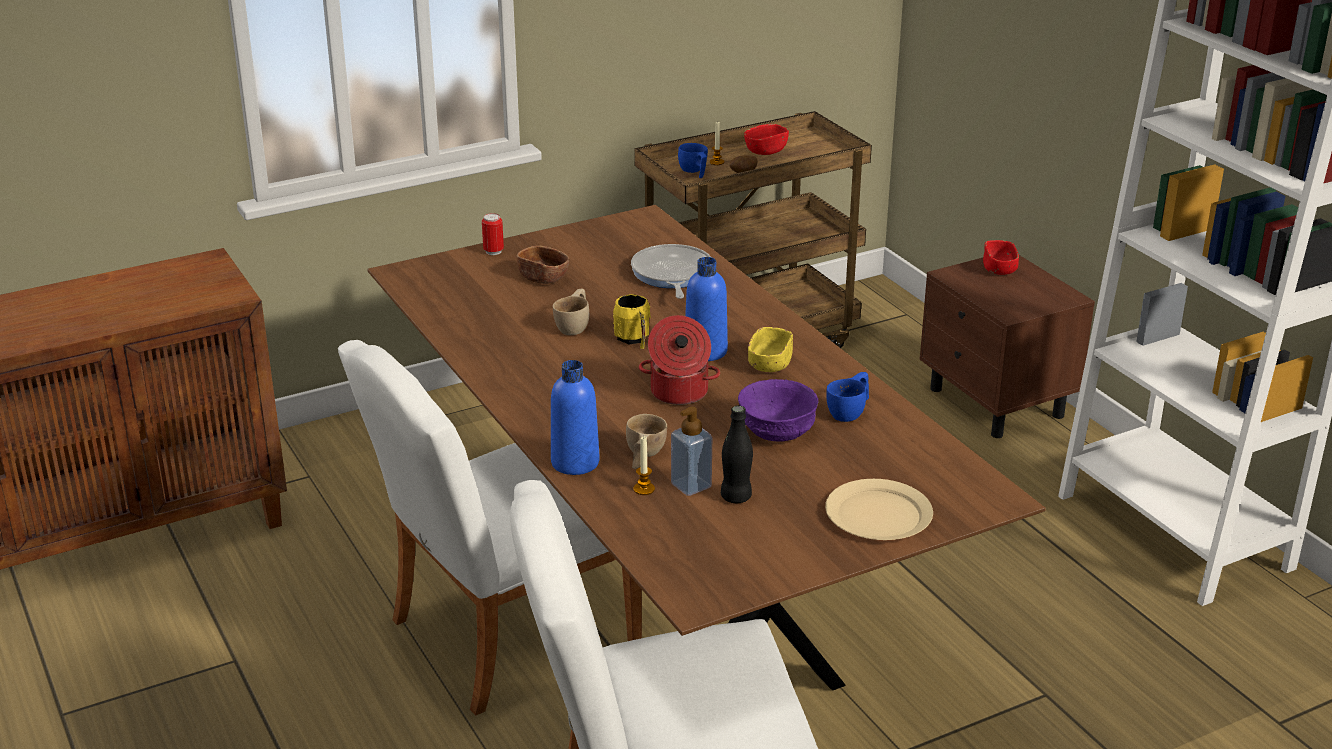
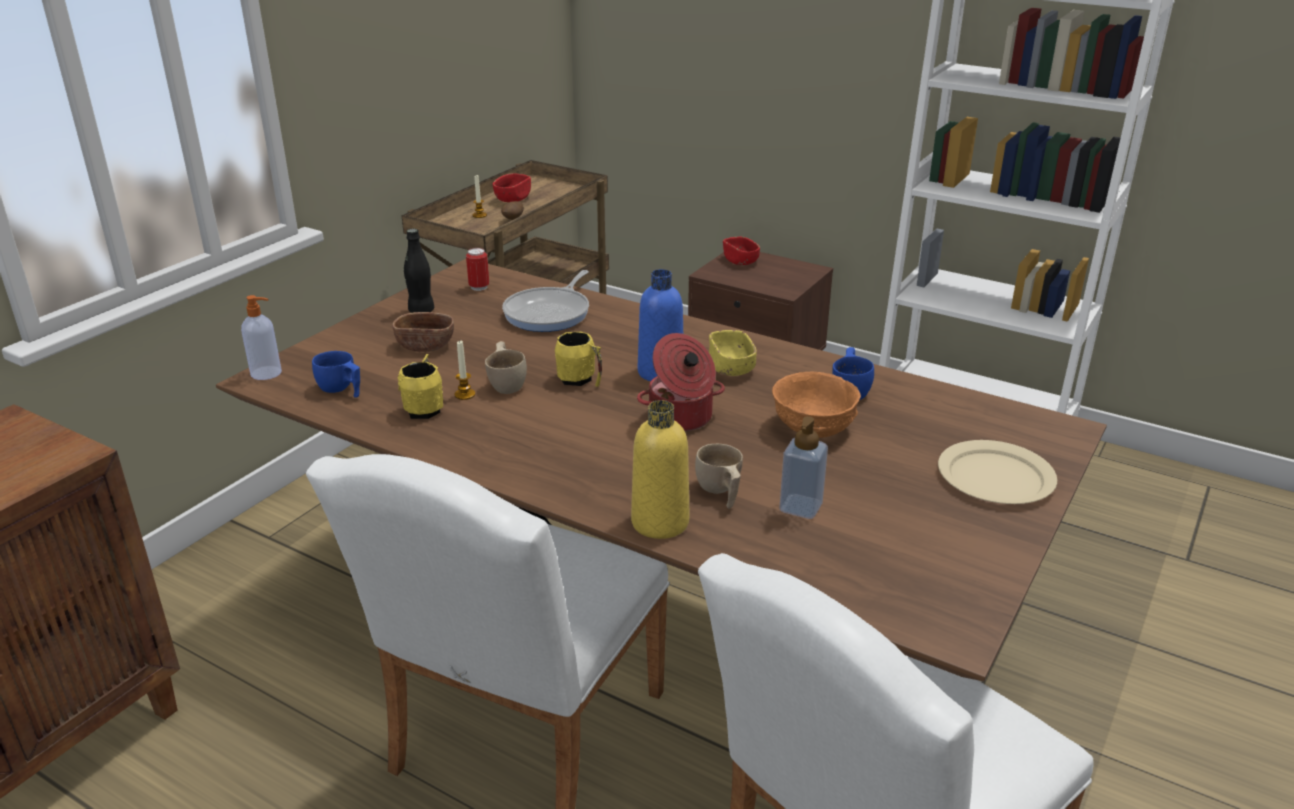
camera: 30 degrees left, 0 degrees up
(409, 269) = (267, 373): none -> soap dispenser
(493, 251) = (346, 334): can -> can (479, 287)
(495, 328) = (425, 407): none -> yellow mug
(575, 462) = (660, 522): blue bottle -> yellow bottle
(644, 489) = (761, 527): candle -> candle (465, 394)
(671, 275) = (550, 313): frying pan -> frying pan turned 120 degrees counterclockwise
(694, 172) = (468, 227): blue cup -> blue cup (341, 390)
(736, 497) = (855, 504): black bottle -> black bottle (421, 311)
(778, 431) = (814, 427): purple bowl -> orange bowl

